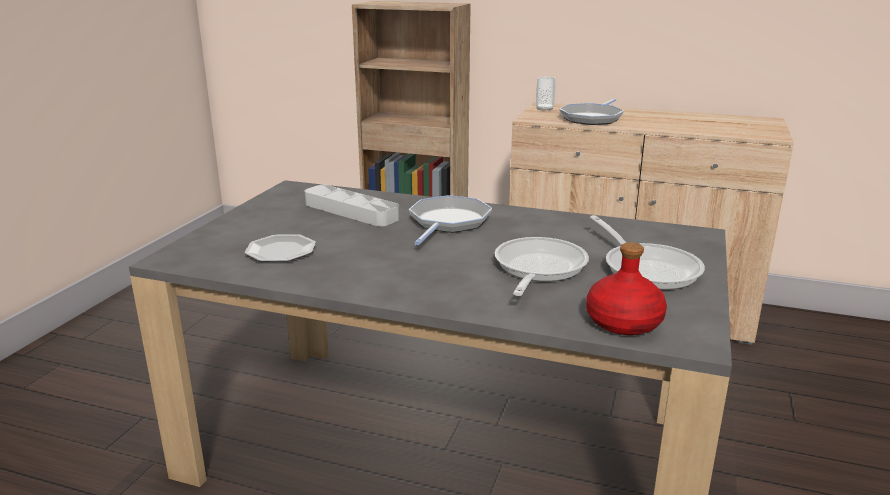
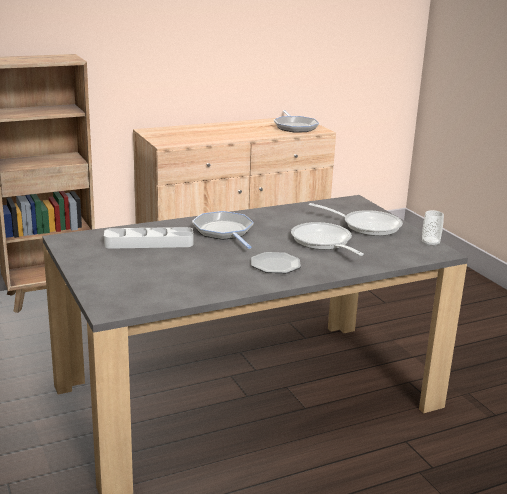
camera: 45 degrees left, 0 degrees up
(280, 251) = (169, 281): plate -> plate (275, 265)
(544, 109) = (156, 134): cup -> cup (430, 243)
(592, 118) = (202, 136): frying pan -> frying pan (295, 127)
(623, 322) = (404, 254): red bottle -> none

